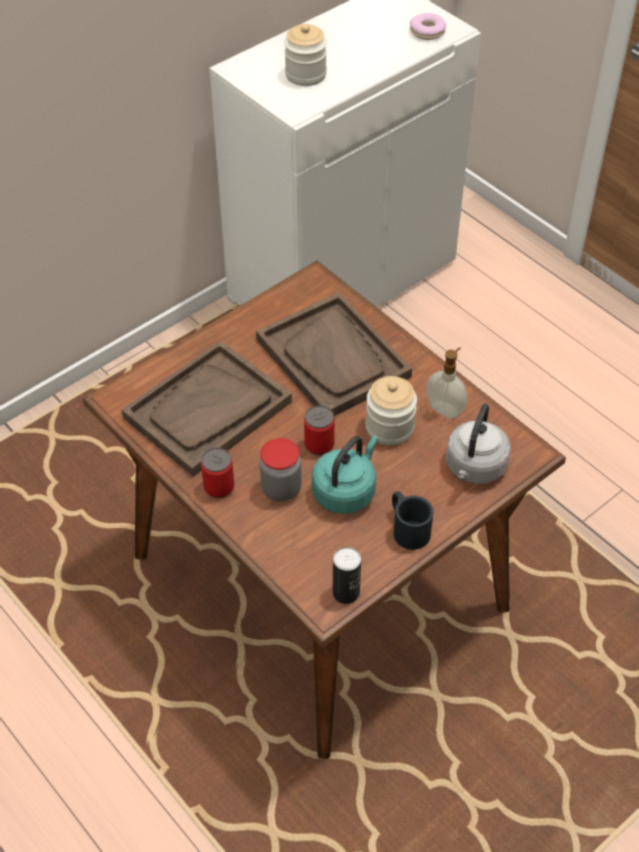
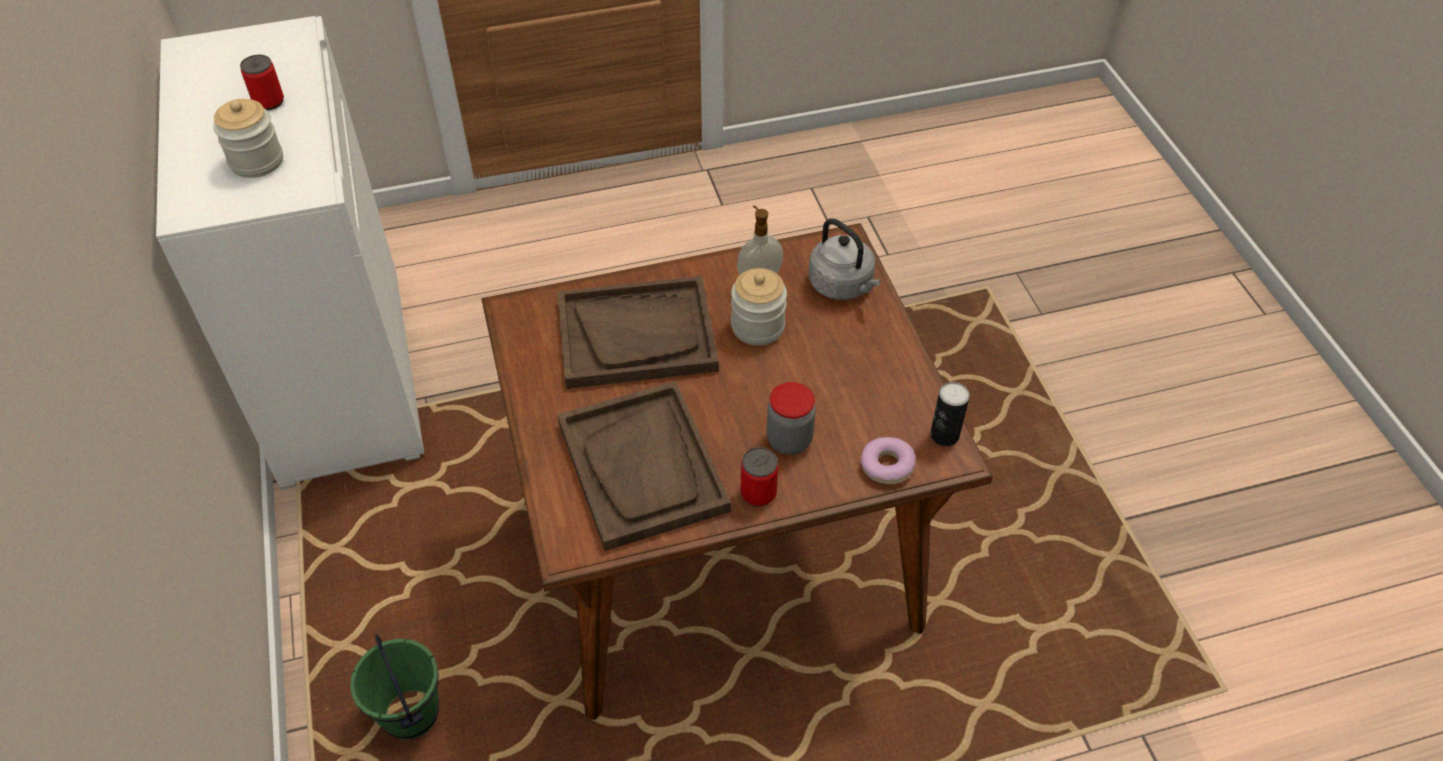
camera: 65 degrees left, 0 degrees up
(93, 451) = (409, 714): none -> green bucket
(319, 445) = (748, 389): can -> can (269, 102)
(346, 491) = (820, 390): turquoise kettle -> none
(407, 528) = (889, 360): black mug -> none
(427, 32) = (280, 49): donut -> donut (886, 466)

